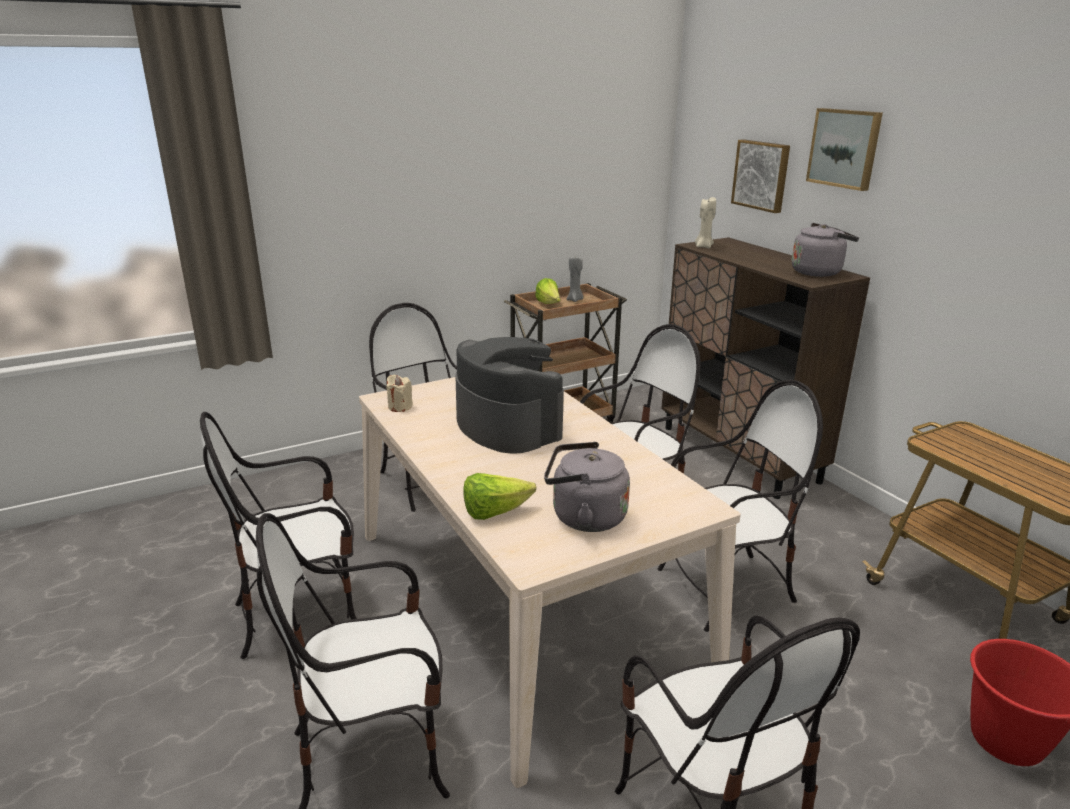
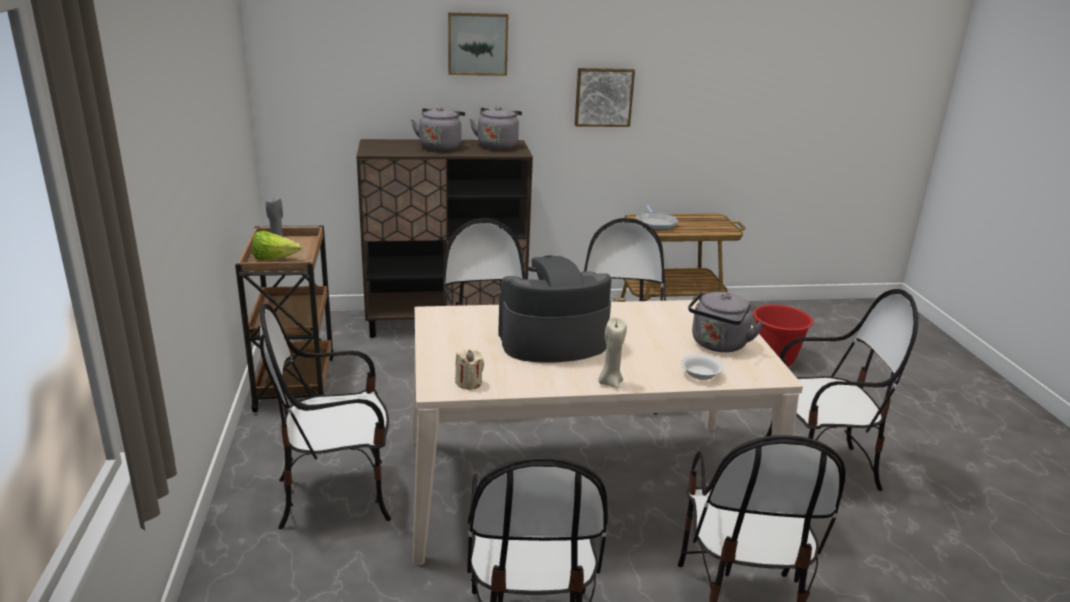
camera: 70 degrees left, 0 degrees up
(494, 512) = (700, 375): lettuce -> white bowl
(703, 246) = (380, 151): beige candle -> beige candle (610, 382)
(762, 175) = (388, 75): picture -> picture (603, 97)
(763, 258) = (440, 147): none -> grey kettle
(974, 444) = (655, 223): none -> frying pan

